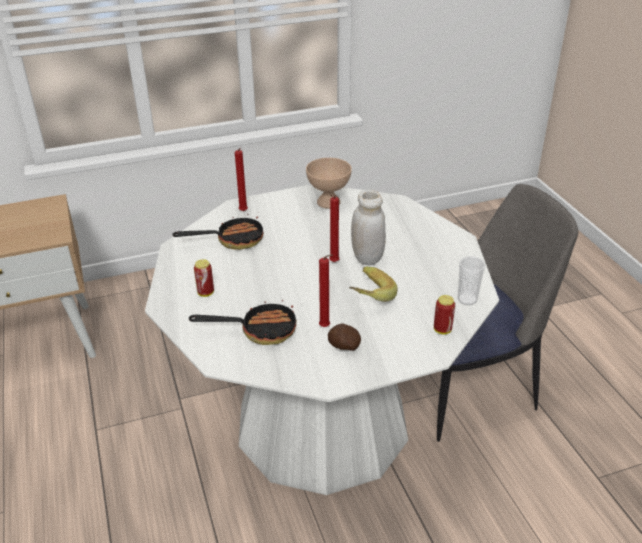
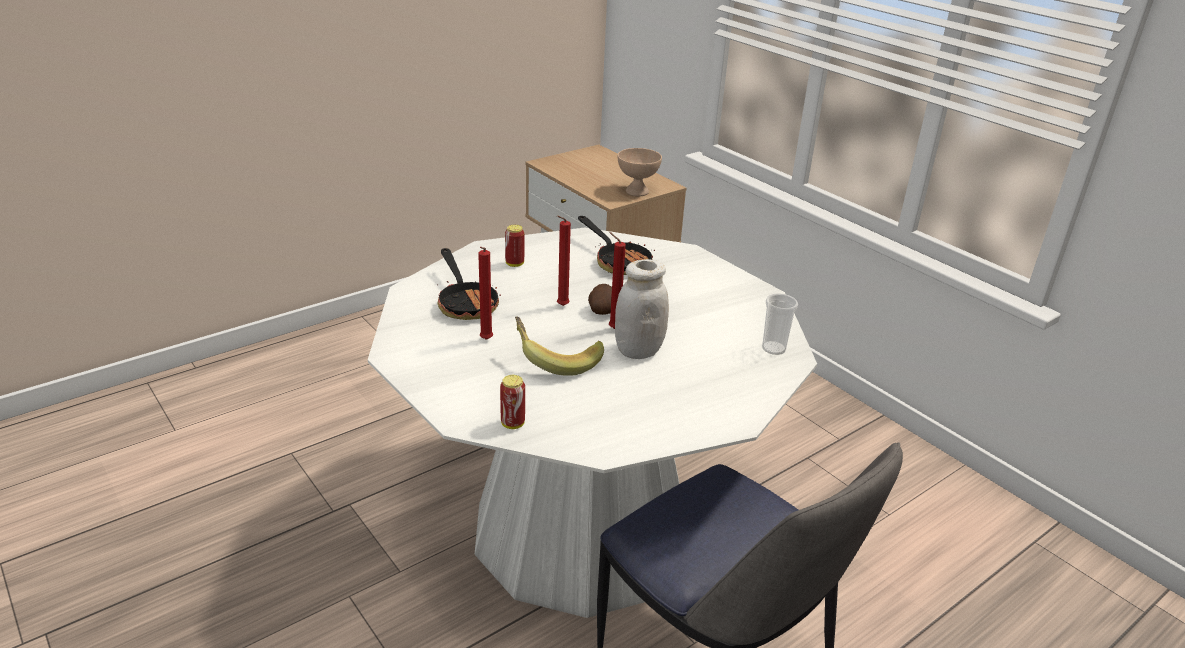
camera: 70 degrees right, 5 degrees down
(243, 212) = (679, 258): red candle -> red candle (561, 306)
(328, 202) = (746, 307): beige bowl -> beige bowl (637, 191)
(343, 346) = (456, 356): potato -> potato (602, 310)
(467, 299) = (589, 439): cup -> cup (773, 348)

